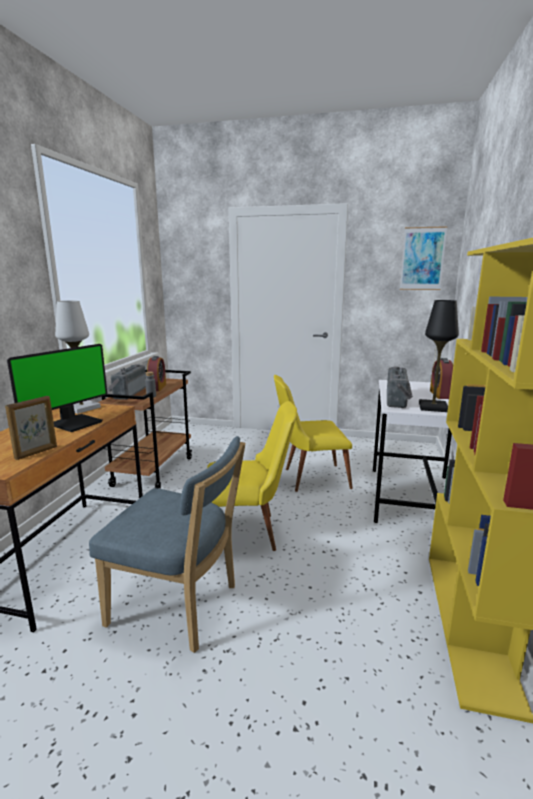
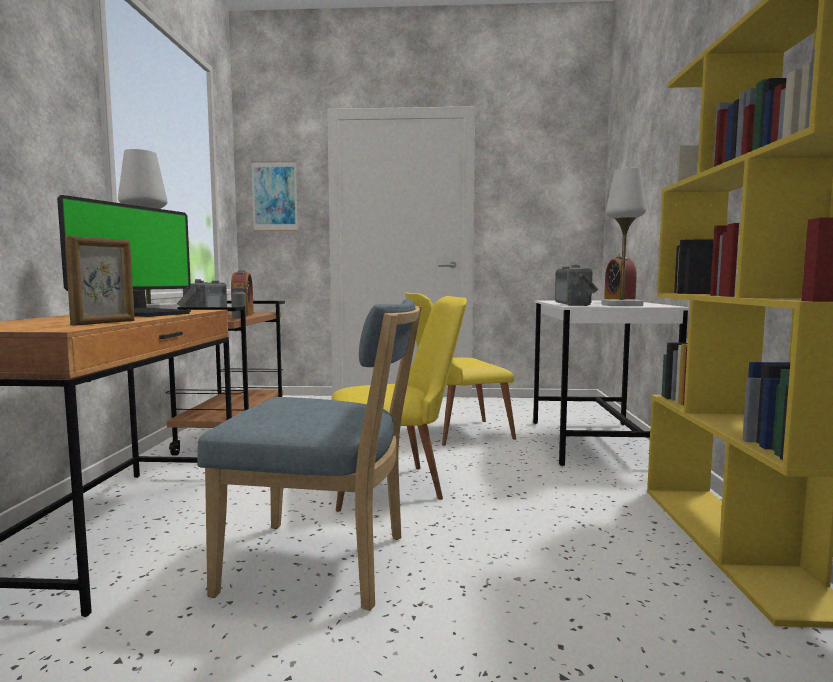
camera: 10 degrees left, 10 degrees down
(422, 259) = (565, 171): picture -> picture (274, 196)
(433, 407) = (621, 305): black table lamp -> white table lamp

